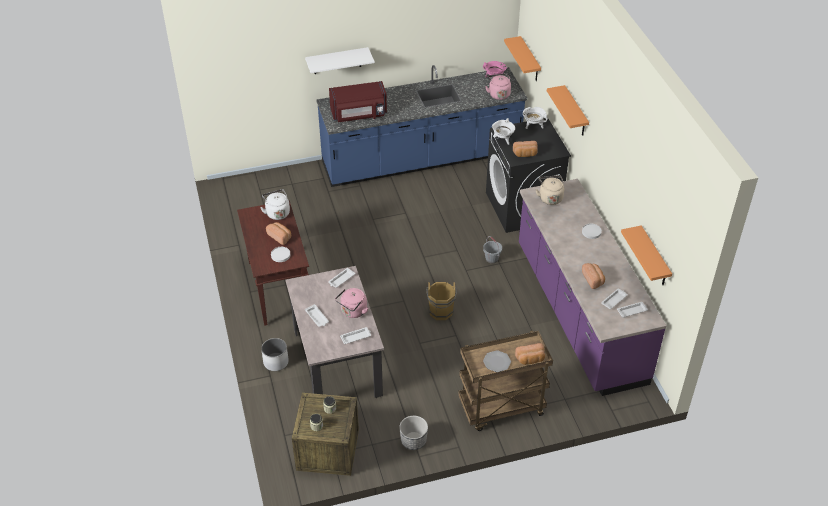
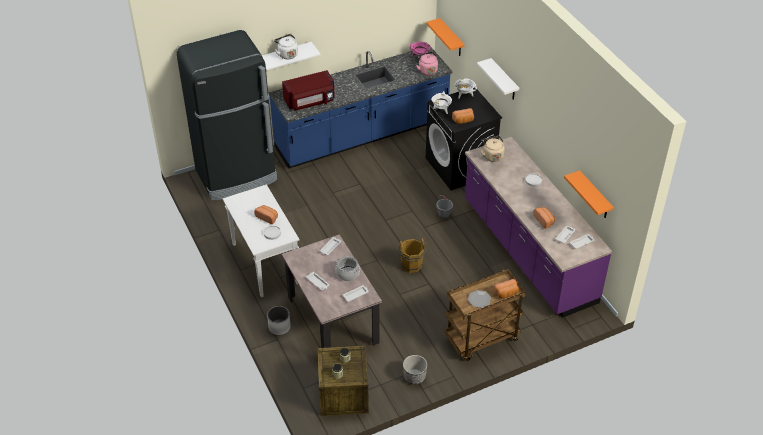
camera: 10 degrees left, 0 degrees up
(273, 188) = (237, 176): none -> black fridge
(277, 212) = (259, 197): white kettle -> white kettle (287, 54)
(278, 288) = (264, 263): brown console table -> white console table
(353, 312) = (347, 274): pink kettle -> cooking pot
(575, 112) = (504, 80): orange shelf -> white shelf

